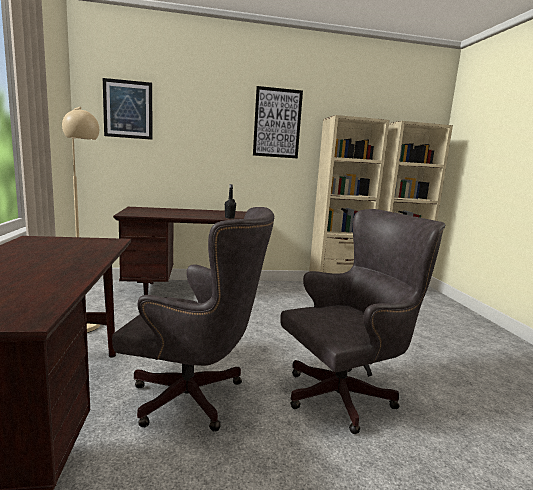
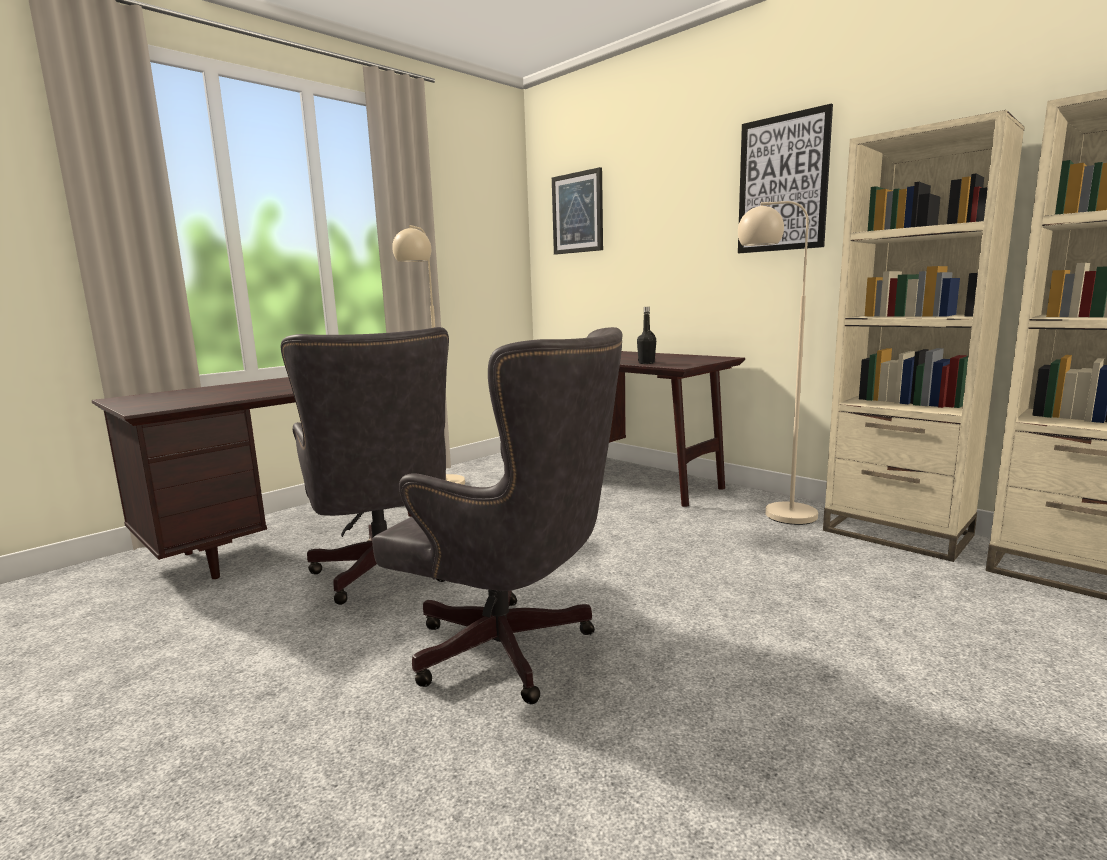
camera: 55 degrees right, 0 degrees up
(291, 291) = (774, 515): none -> beige floor lamp

